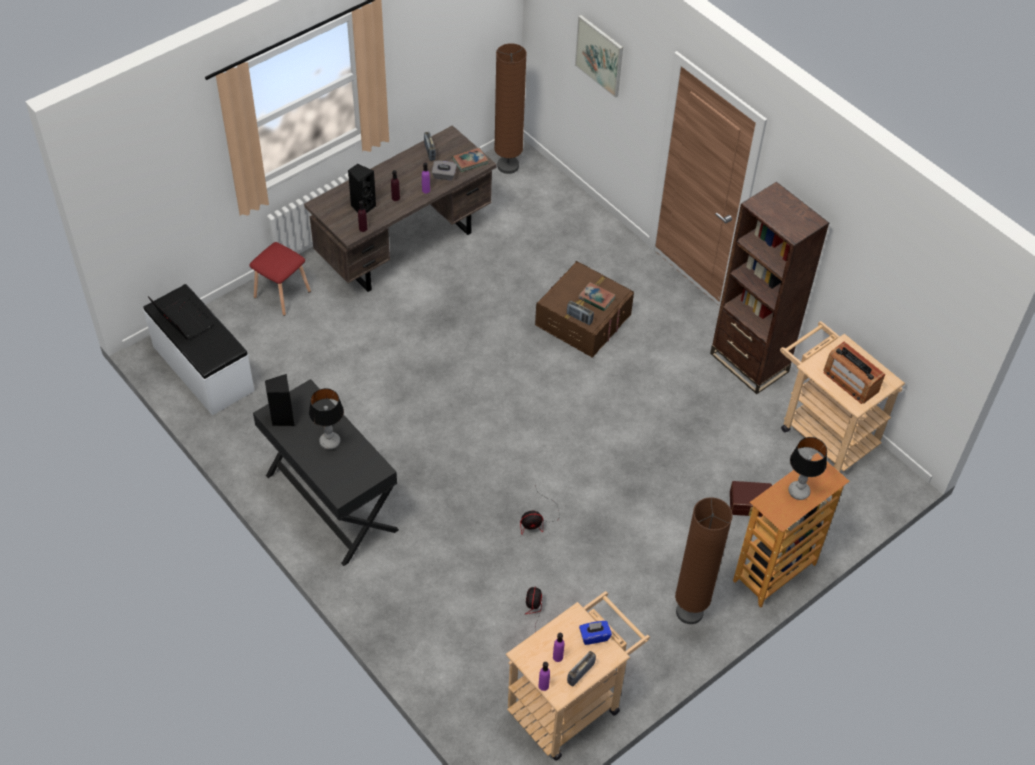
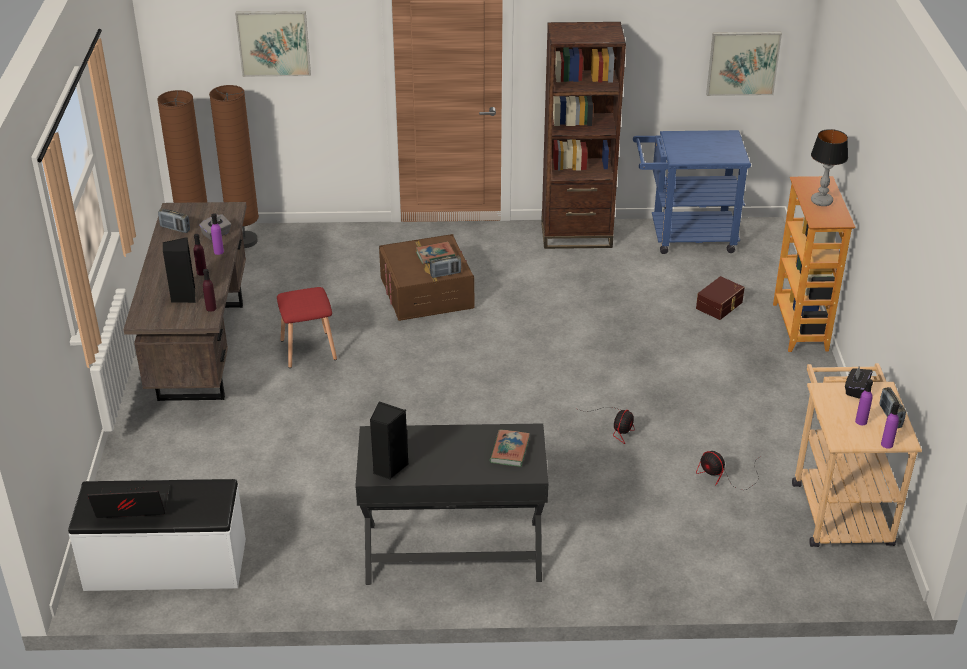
camera: 50 degrees left, 15 degrees down
(282, 295) = (148, 458): red stool -> red stool (309, 350)
(330, 442) = (457, 449): table lamp -> none
(470, 161) = (221, 213): book -> book (509, 451)
(594, 636) = (856, 390): blue tissue box -> black tissue box
(689, 612) = (799, 390): brown floor lamp -> brown floor lamp (244, 241)
(822, 431) = (684, 236): beige cart -> blue cart
(850, 381) = (712, 150): radio -> none
(921, 331) = (743, 63): none -> picture

